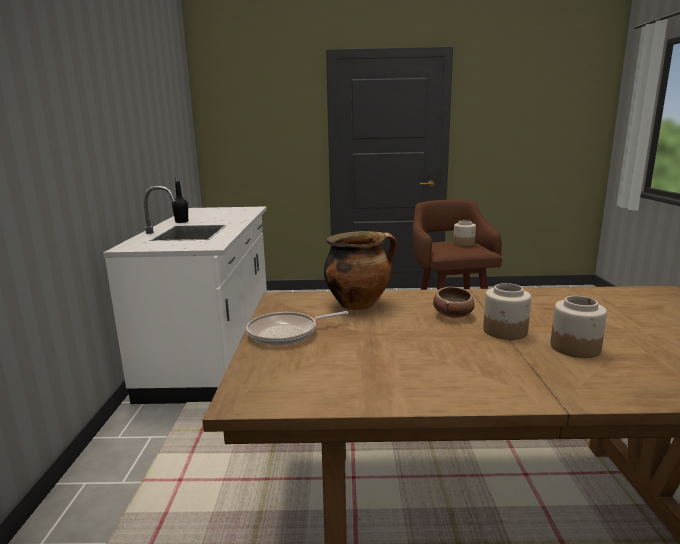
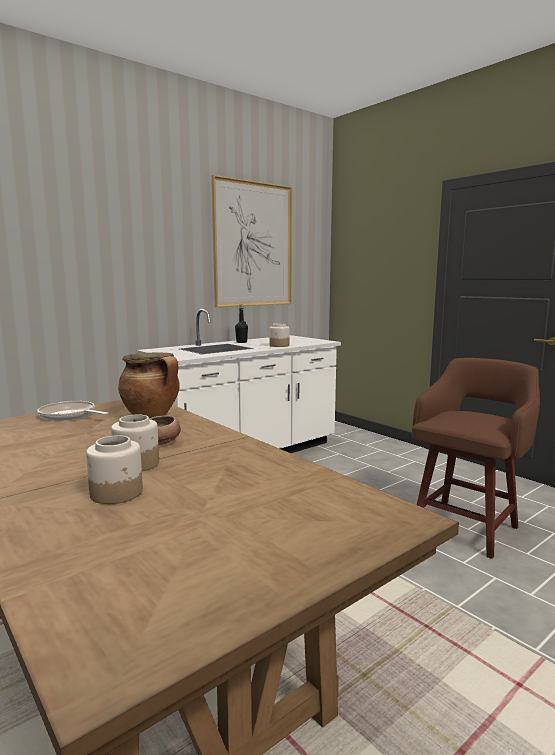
camera: 50 degrees right, 5 degrees down
(154, 103) = (253, 245): none -> picture
(464, 244) = (485, 419): jar -> jar (279, 345)

